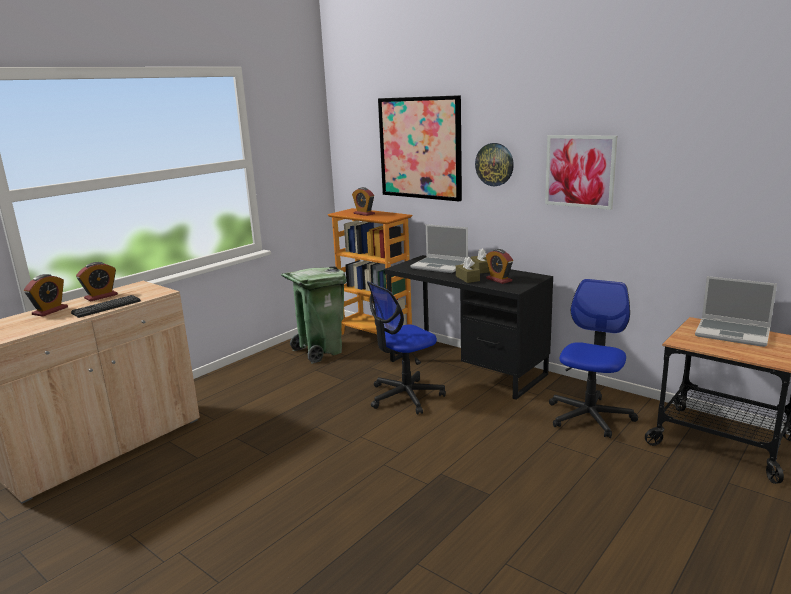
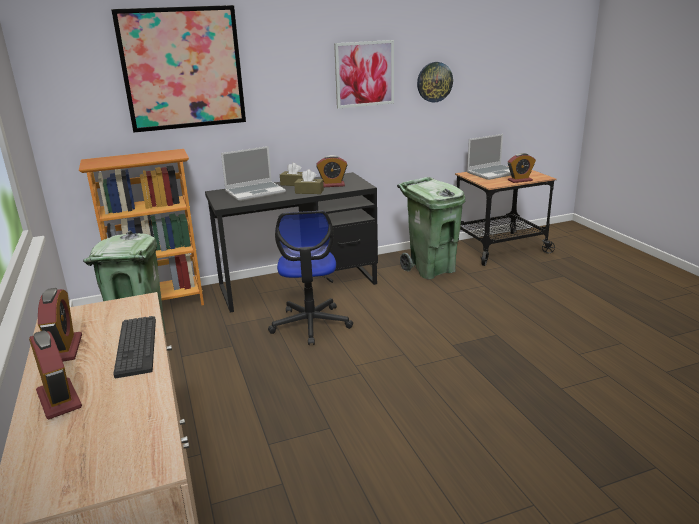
camera: 60 degrees left, 5 degrees up
(364, 214) = (126, 159): alarm clock -> alarm clock (520, 180)
(494, 164) = (280, 77): wall clock -> wall clock (434, 82)
(589, 416) = (431, 269): office chair -> green trash can

